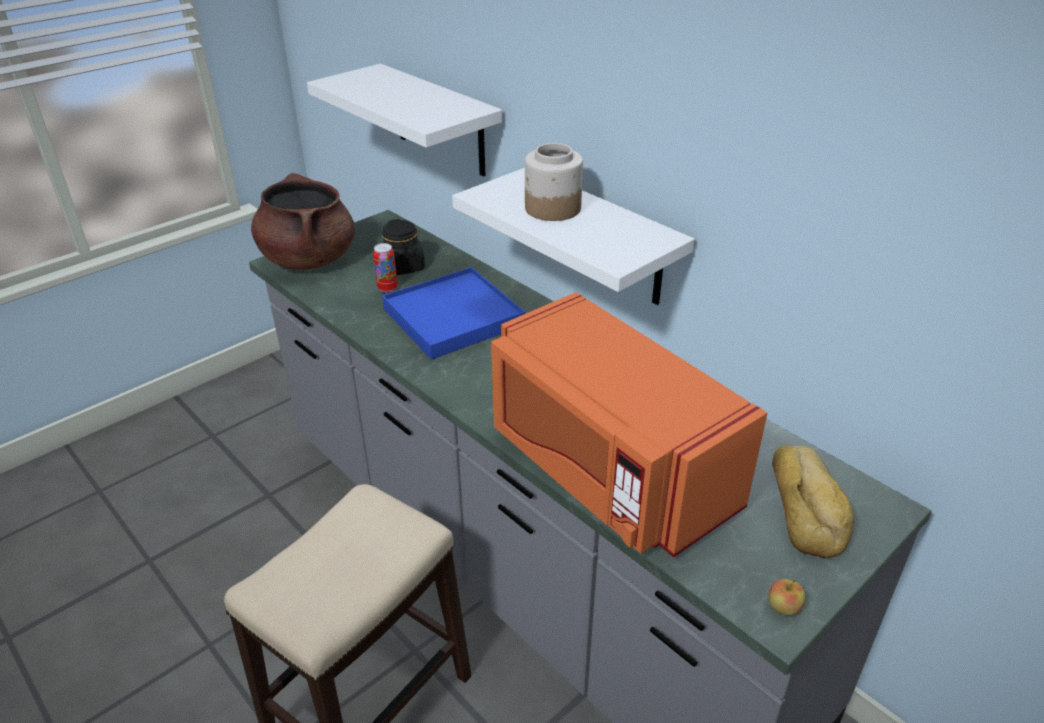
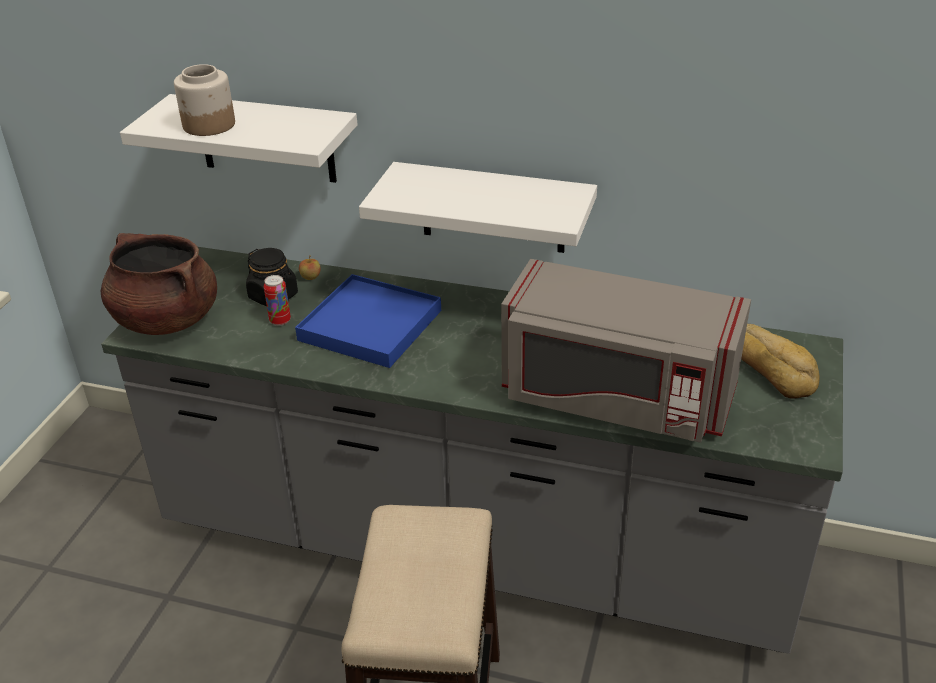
camera: 30 degrees left, 0 degrees up
(552, 209) = (461, 193): jar -> jar (209, 125)
(608, 468) = (615, 397): orange microwave -> grey microwave
(783, 607) = (810, 438): apple -> apple (310, 277)

